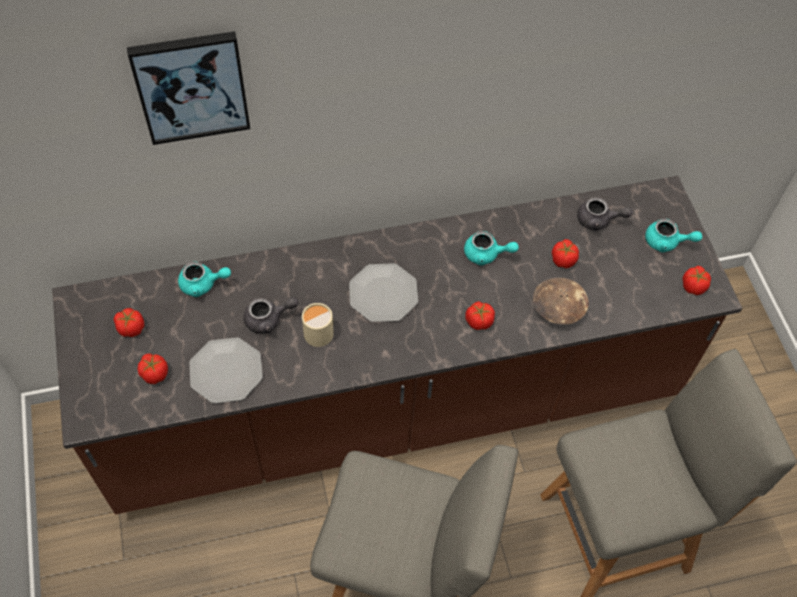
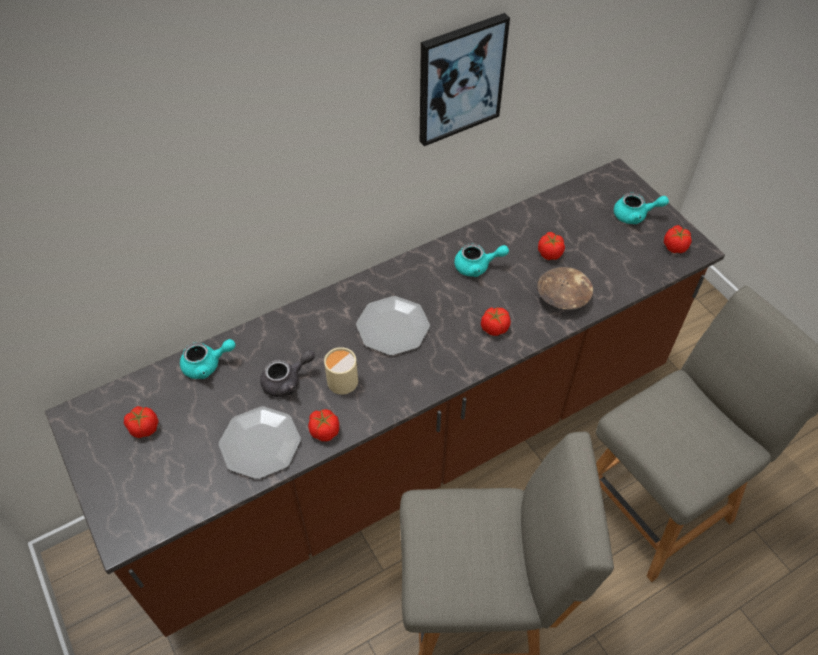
camera: 15 degrees left, 5 degrees down
(154, 373) = (184, 467): tomato -> tomato (324, 431)
(191, 86) = (162, 136): picture -> picture (460, 79)
(598, 220) = (567, 212): grey teapot -> none

